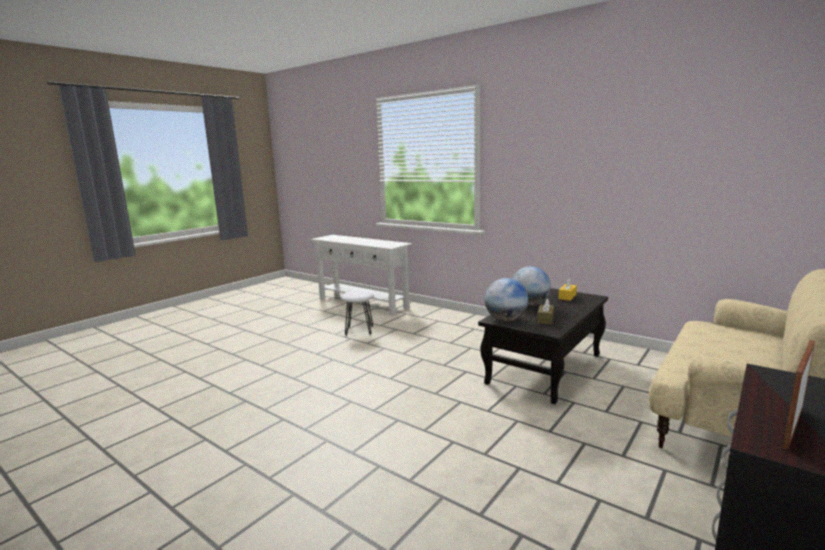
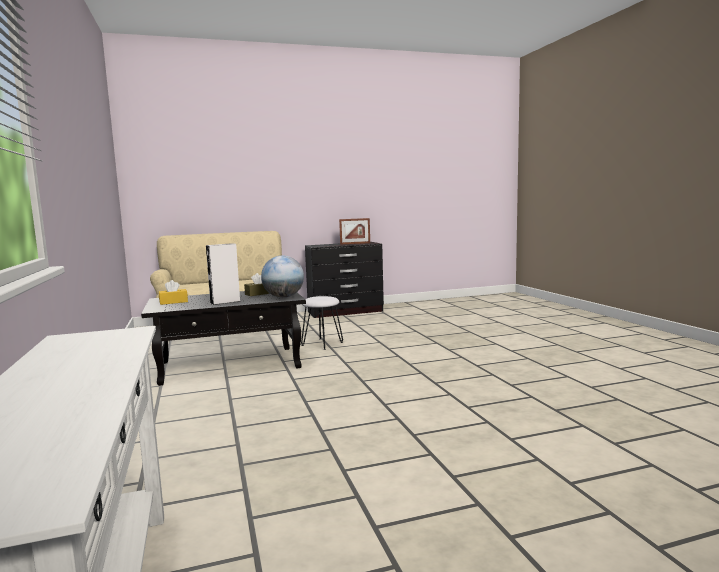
camera: 145 degrees left, 5 degrees down
(359, 331) = (305, 485): white stool -> white stool (322, 344)
(529, 304) = (225, 302): globe -> white speaker

